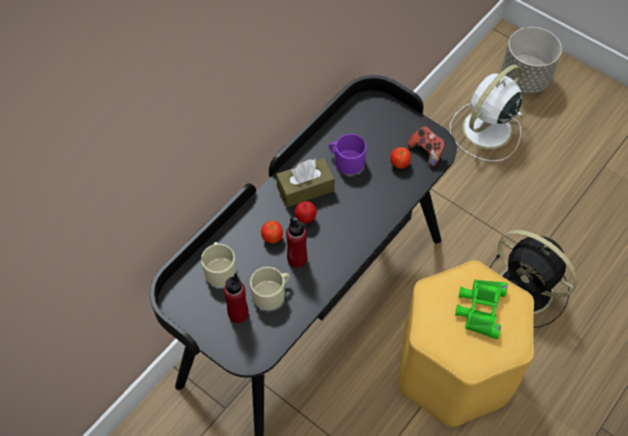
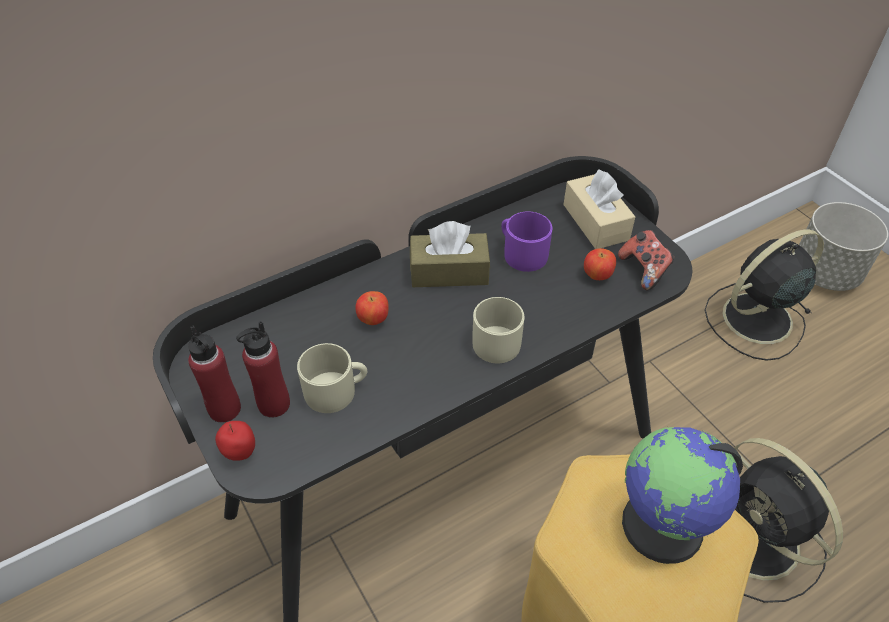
camera: 20 degrees right, 10 degrees down
(219, 268) = (281, 337): beige mug -> beige mug (497, 339)
(297, 259) = (394, 356): red bottle -> red bottle (224, 409)
(305, 219) = (431, 309): apple -> apple (240, 453)
(384, 123) = (595, 222): none -> beige tissue box
(480, 309) = (663, 526): green binoculars -> globe
(485, 130) = (754, 319): white fan -> black fan

